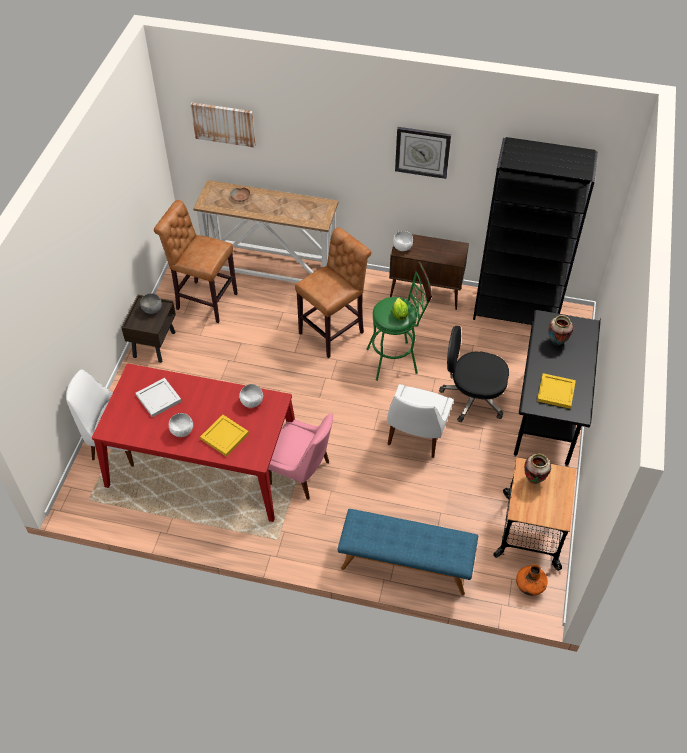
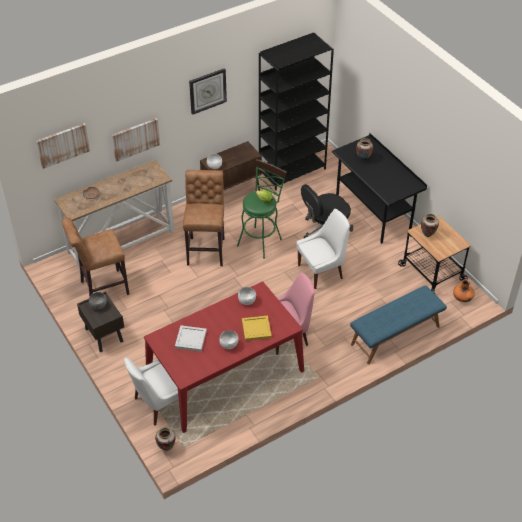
camera: 45 degrees left, 5 degrees down
(76, 488) = (166, 447): none -> vase
(316, 163) = (135, 139): none -> picture
(415, 437) = (322, 271): white chair -> white chair turned 90 degrees counterclockwise
(556, 392) = (393, 183): yellow tray -> none

